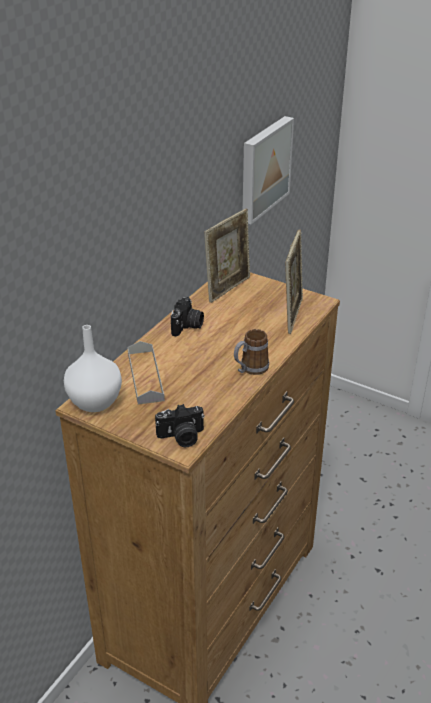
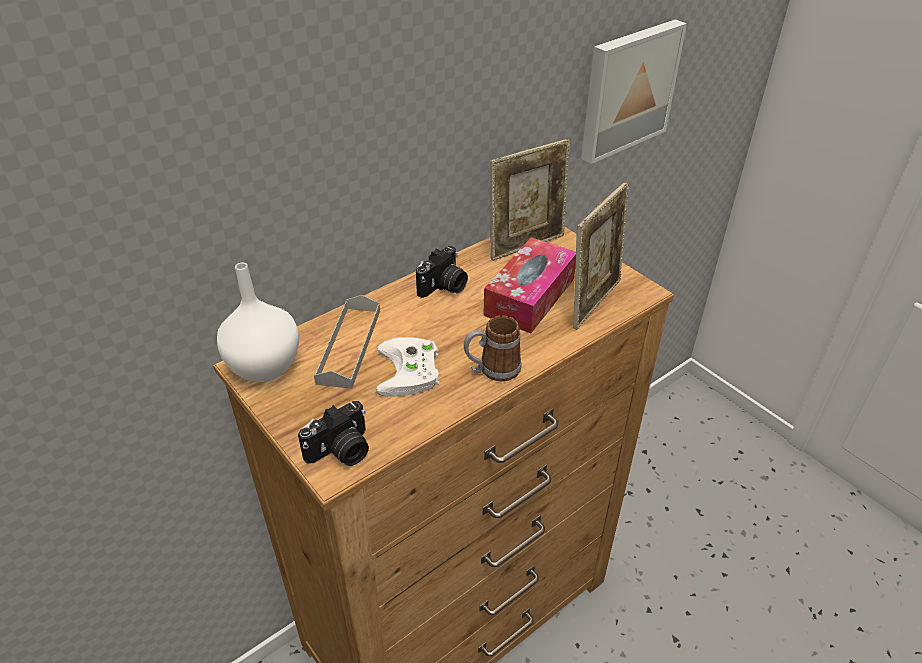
camera: 20 degrees right, 5 degrees up
(181, 437) = (341, 451): camera -> camera turned 45 degrees counterclockwise
(197, 382) = (411, 372): none -> white game controller
(249, 320) = (530, 296): none -> tissue box

